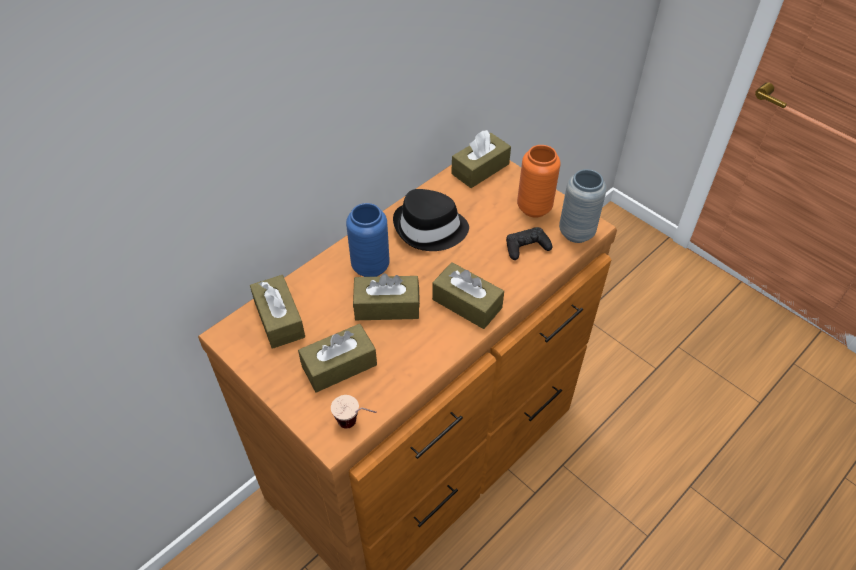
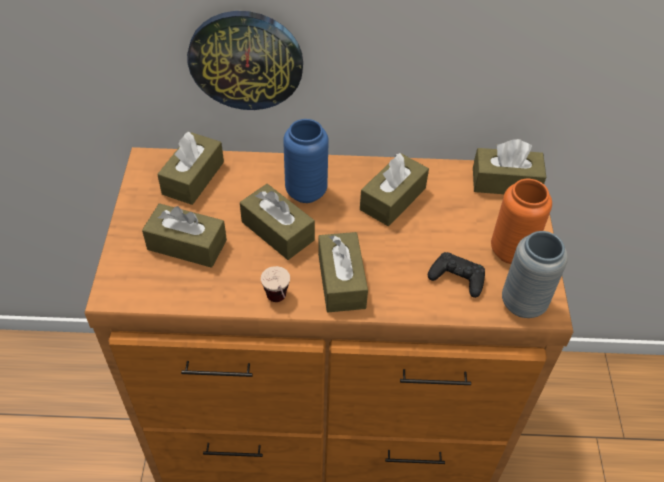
camera: 45 degrees right, 0 degrees up
(272, 192) = (246, 60): none -> wall clock
(356, 425) = (141, 297): cup -> cup (279, 304)
(430, 229) = (393, 199): black hat -> brown tissue box

